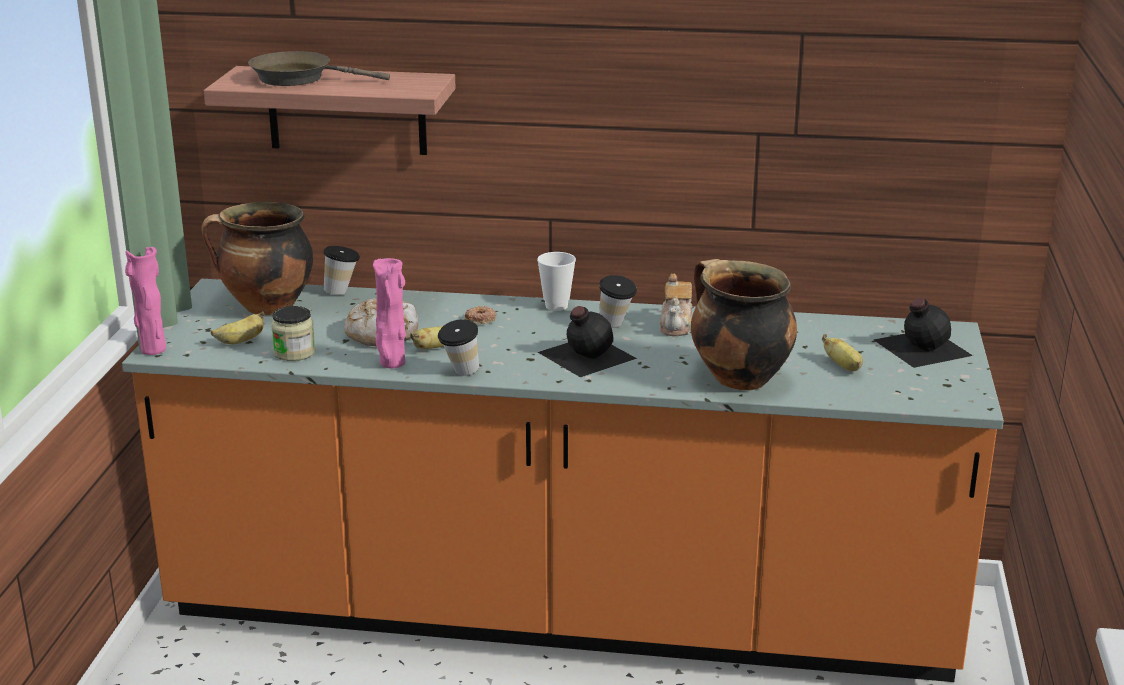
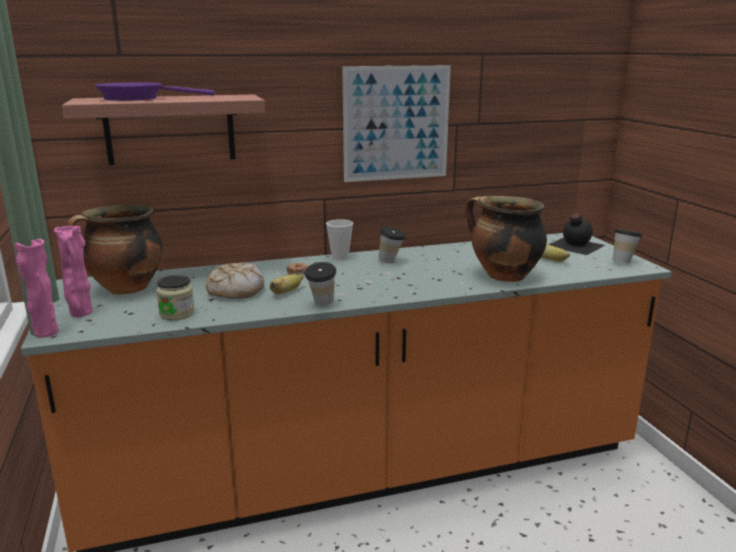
camera: 25 degrees left, 5 degrees down
(240, 341) = (123, 314): banana -> none
(298, 78) = (137, 98): brown frying pan -> purple frying pan
(342, 291) = (178, 271): cup -> cup (623, 261)
(392, 364) = (263, 308): pink vase -> pink vase (80, 314)
(585, 355) = (393, 280): black bottle -> none
(657, 126) = (396, 123): none -> picture
(676, 326) = (428, 256): teapot -> none

